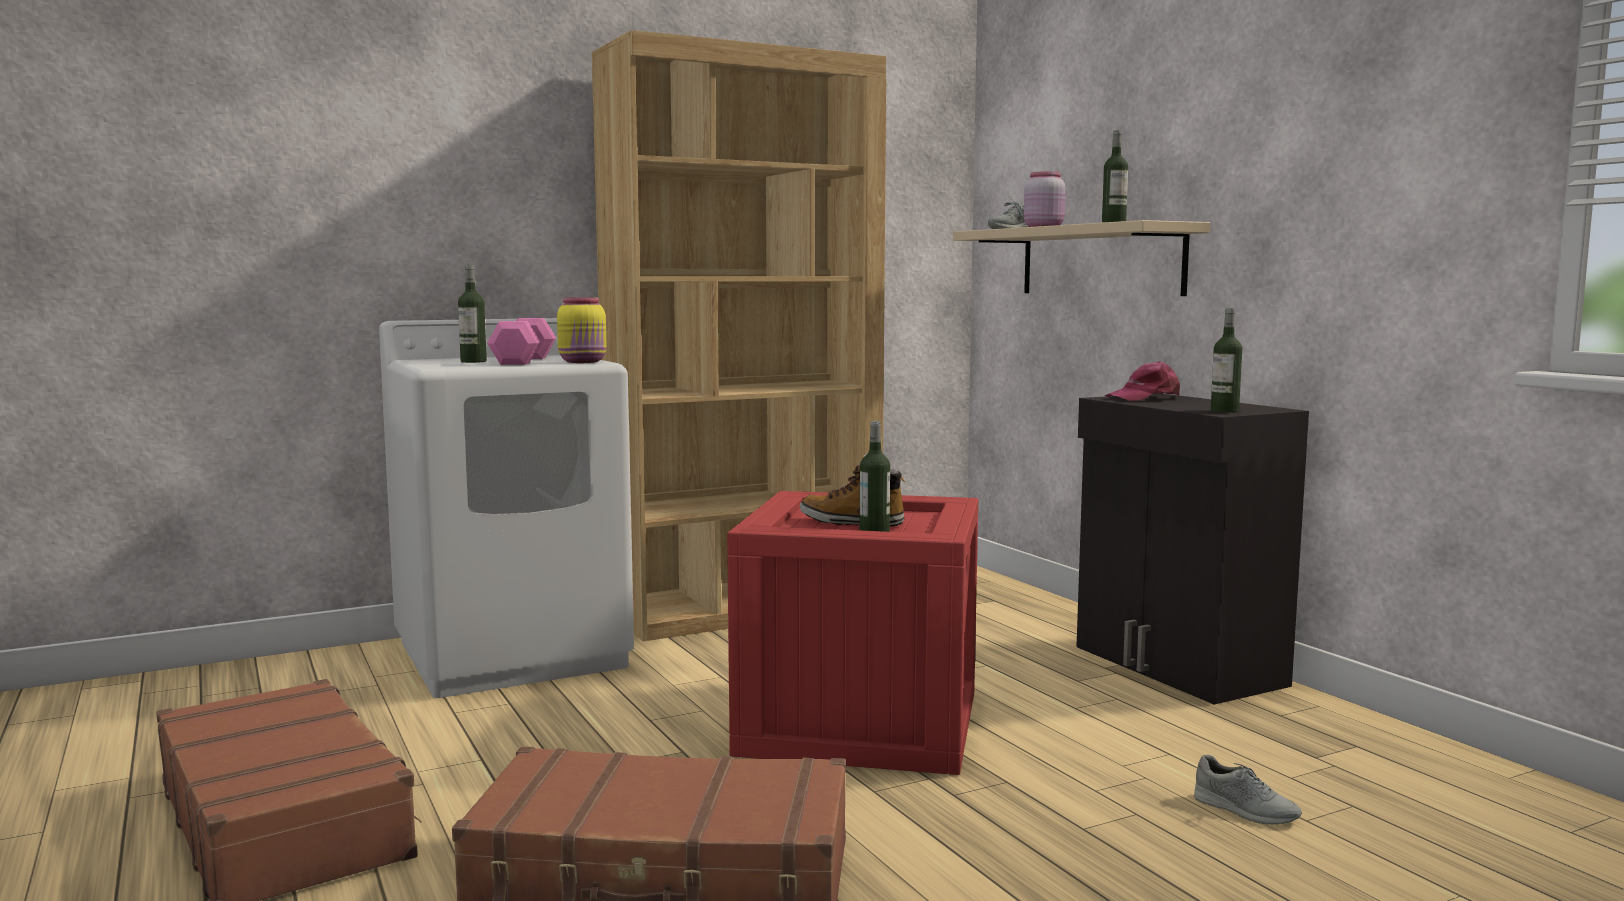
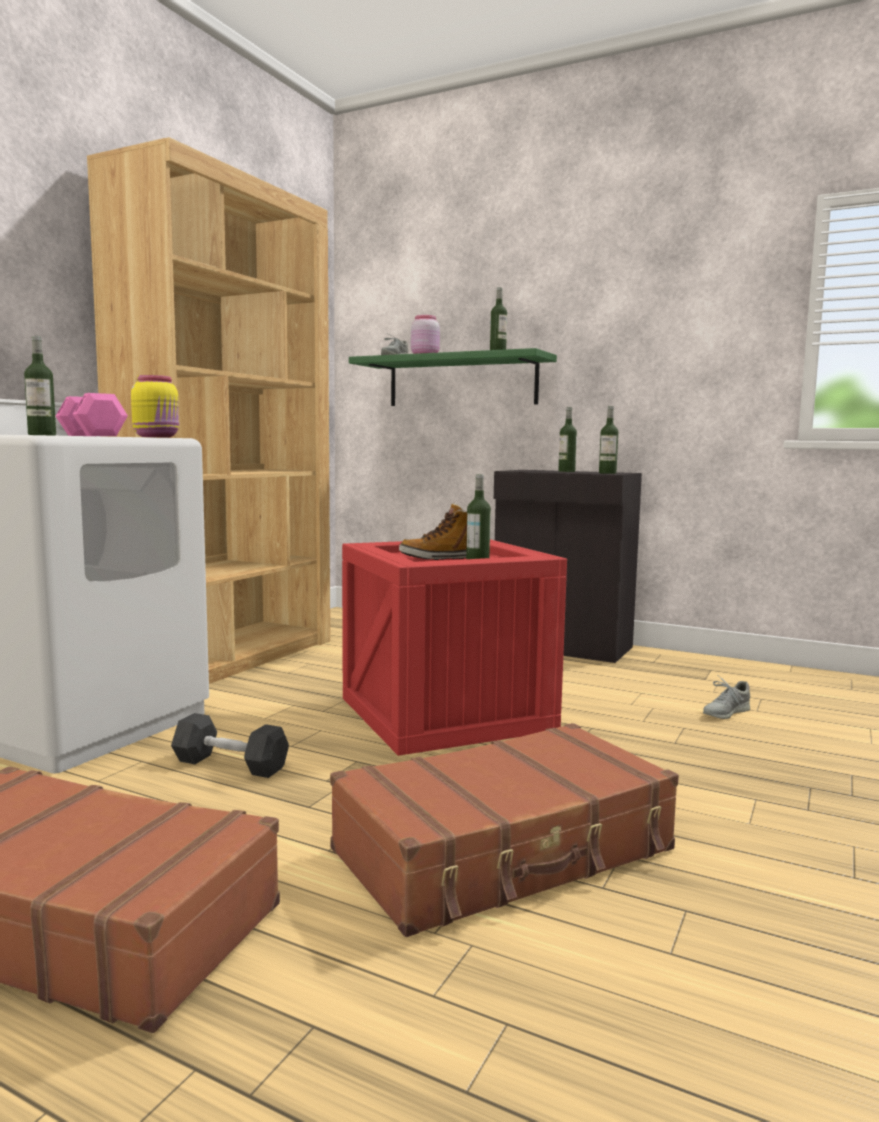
camera: 35 degrees left, 0 degrees up
(570, 725) = (230, 764): none -> grey dumbbell
(1100, 261) = (462, 382): beige shelf -> green shelf
(1145, 398) = (530, 470): pink cap -> none
(1186, 403) = (566, 471): none -> bottle
(1245, 810) = (725, 712): grey shoe -> grey shoe turned 135 degrees clockwise

